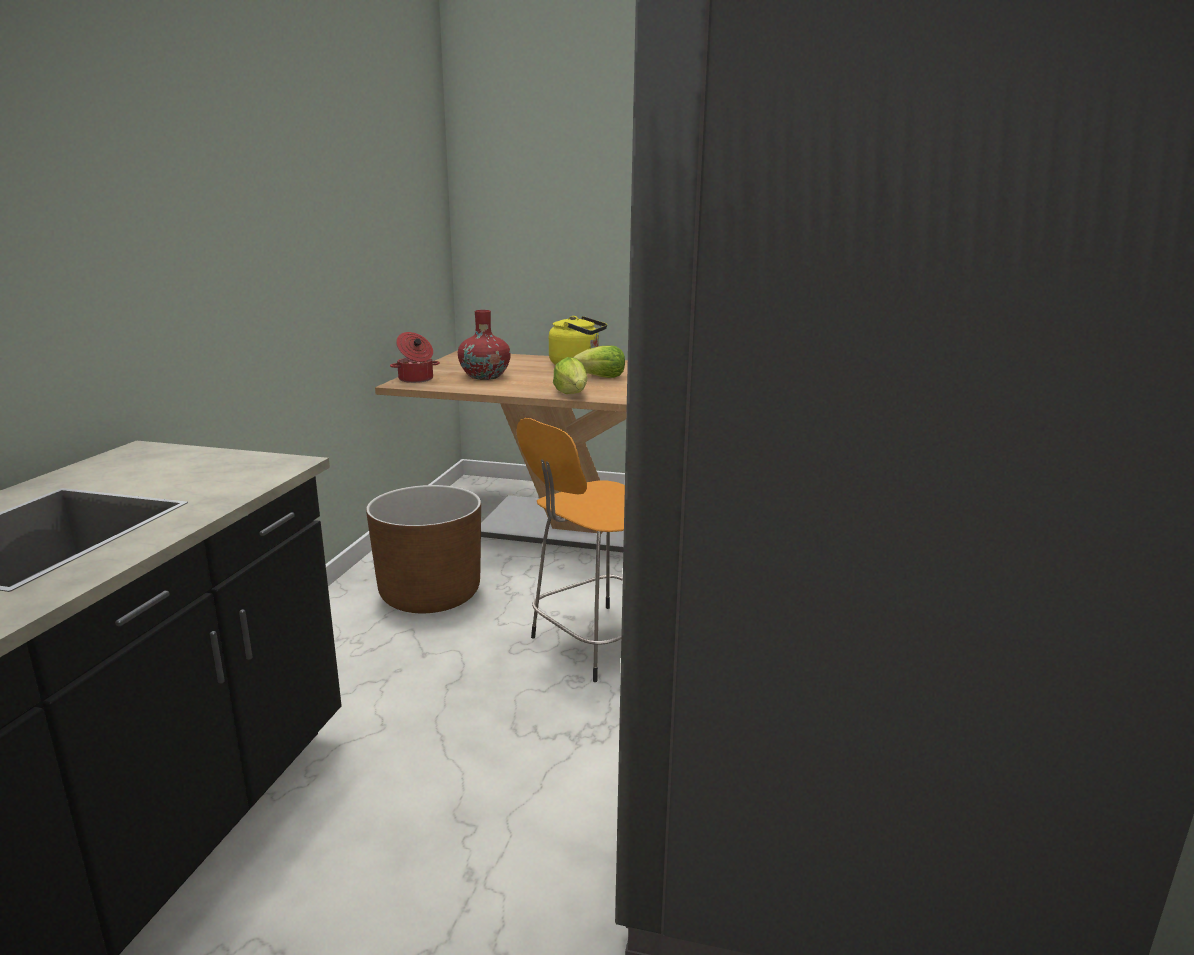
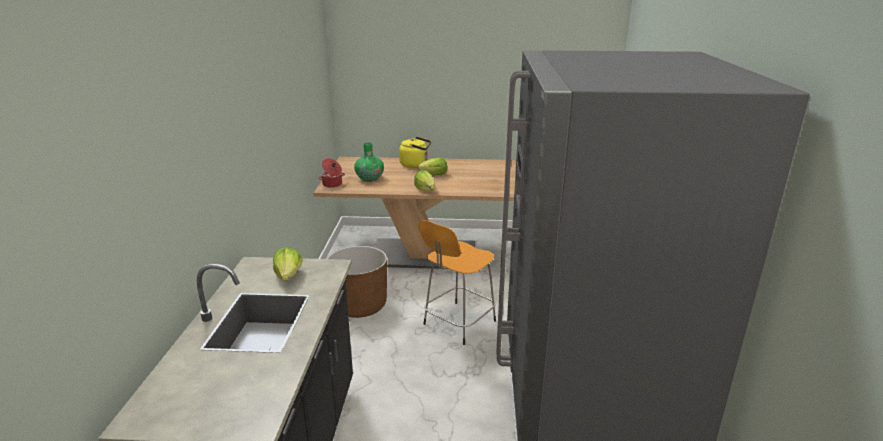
camera: 10 degrees left, 5 degrees up
(183, 471) = (289, 276): none -> lettuce
(485, 376) = (369, 179): red vase -> green vase

